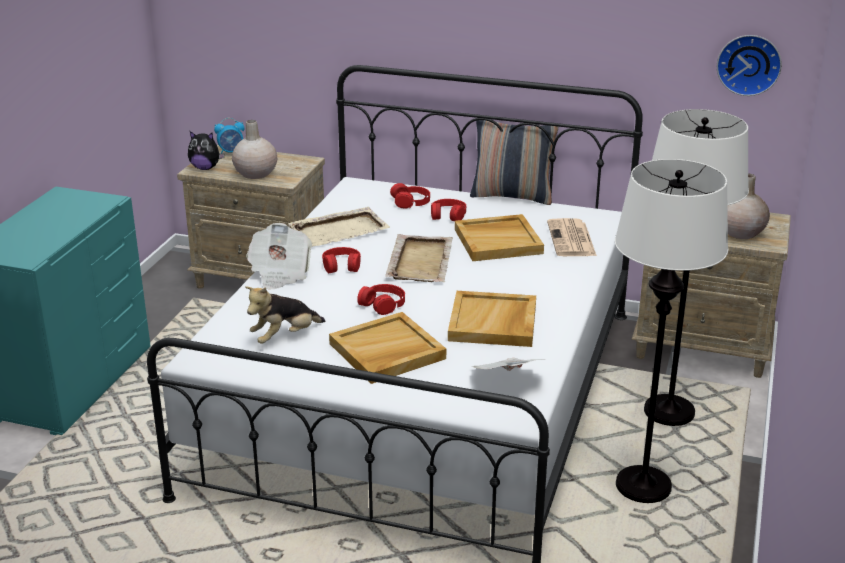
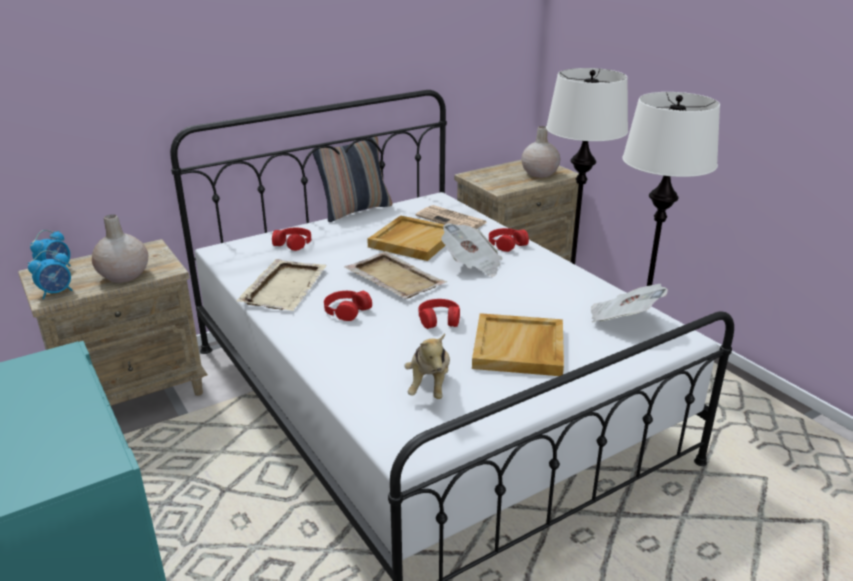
camera: 50 degrees left, 0 degrees up
(205, 168) = (57, 293): plush toy -> alarm clock
(280, 273) = (310, 342): newspaper -> newspaper (472, 265)
(448, 215) = (341, 240): red headphones -> red headphones (507, 244)
(493, 323) = (531, 291): beige tray -> none
(749, 64) = (503, 46): wall clock -> none

